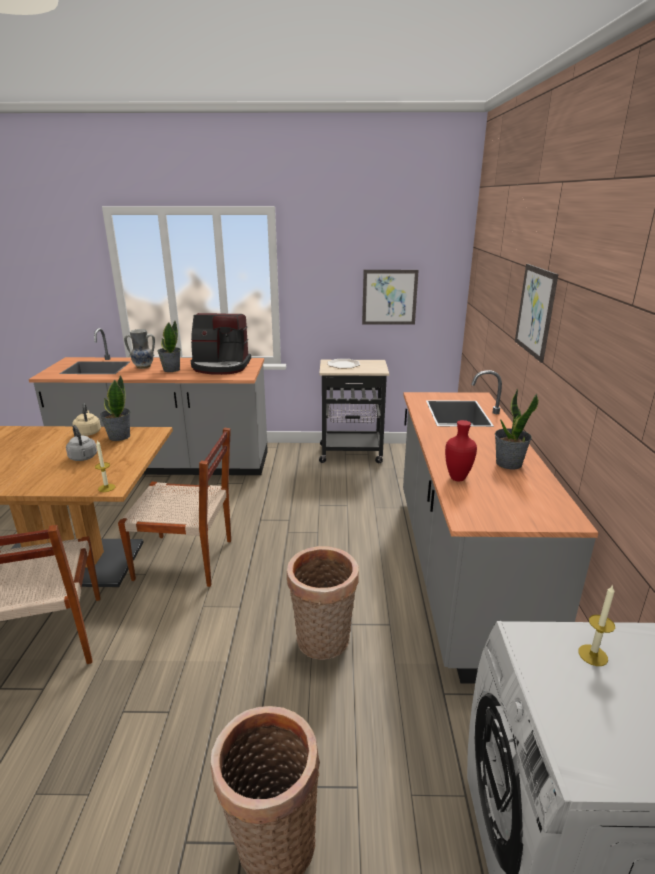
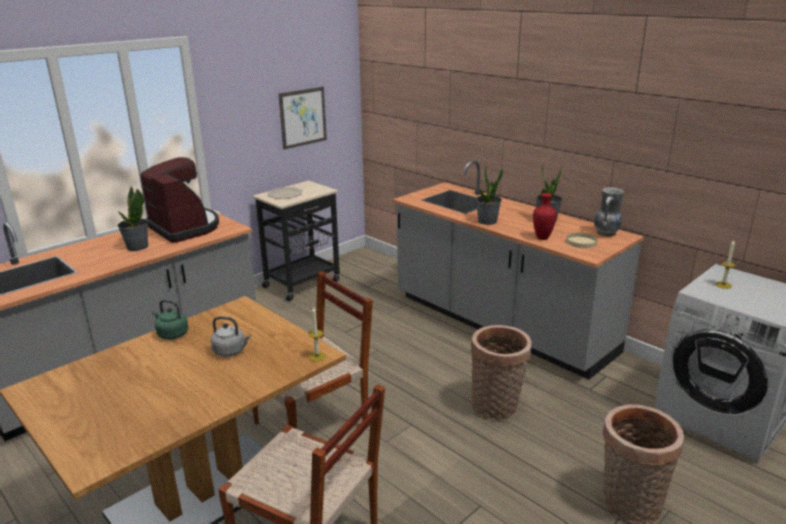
camera: 45 degrees left, 0 degrees up
(88, 432) = (171, 334): beige kettle -> green kettle
(119, 436) = (216, 323): potted plant -> potted plant (487, 221)
(143, 367) = (93, 255): vase -> vase (606, 233)
(221, 366) = (185, 227): coffee machine -> coffee machine turned 90 degrees counterclockwise
(492, 501) = (581, 242): none -> beige plate
(535, 311) = (509, 107): picture -> none

